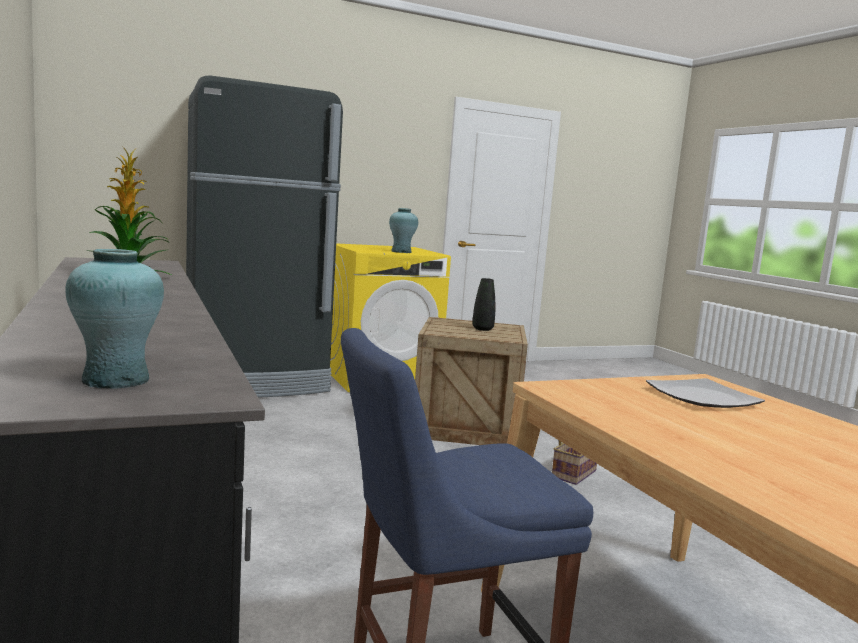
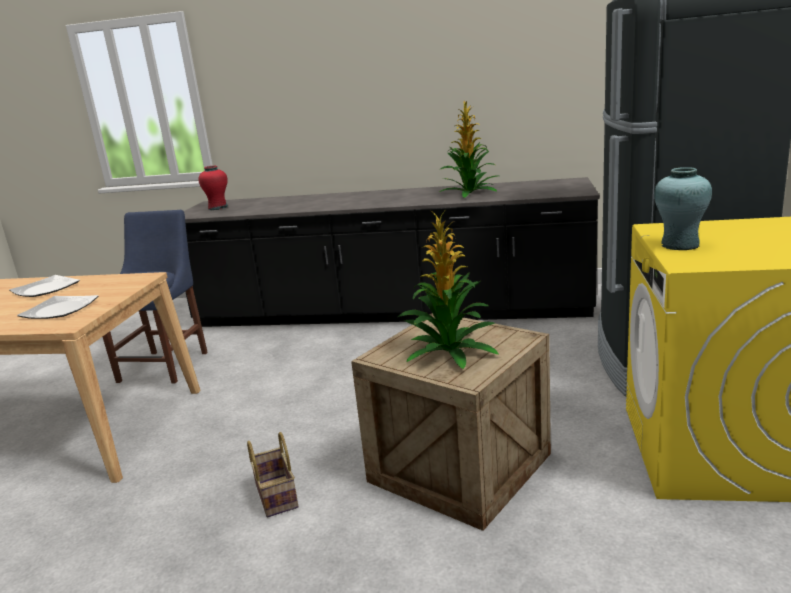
camera: 125 degrees right, 10 degrees up
(115, 380) = (218, 207): turquoise vase -> red vase
(482, 329) = (448, 352): black vase -> potted plant
(701, 439) = (45, 289): none -> plate

